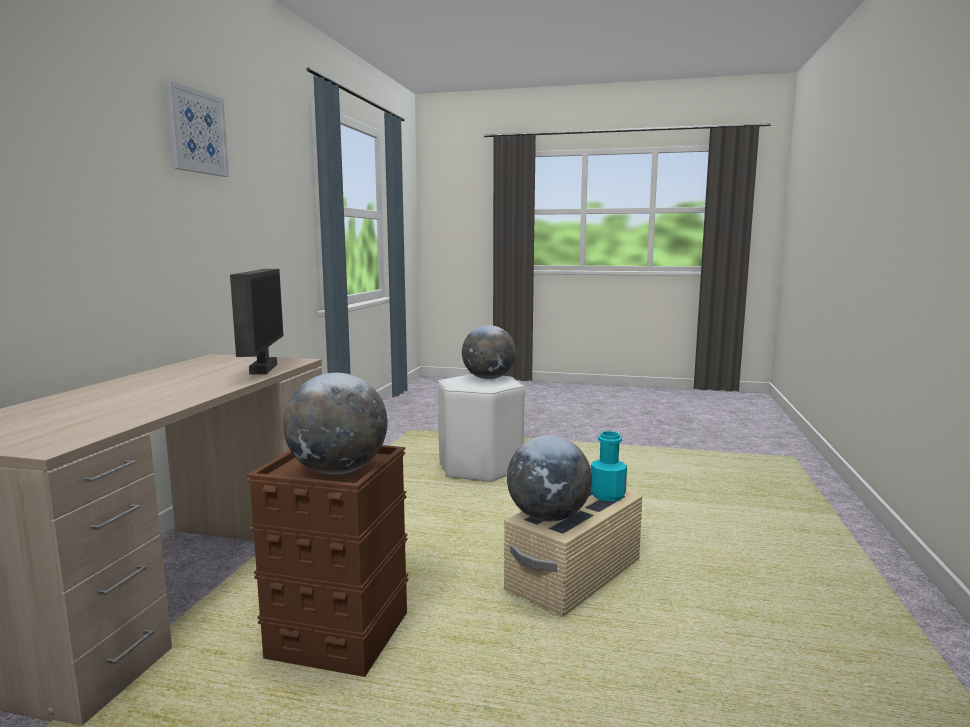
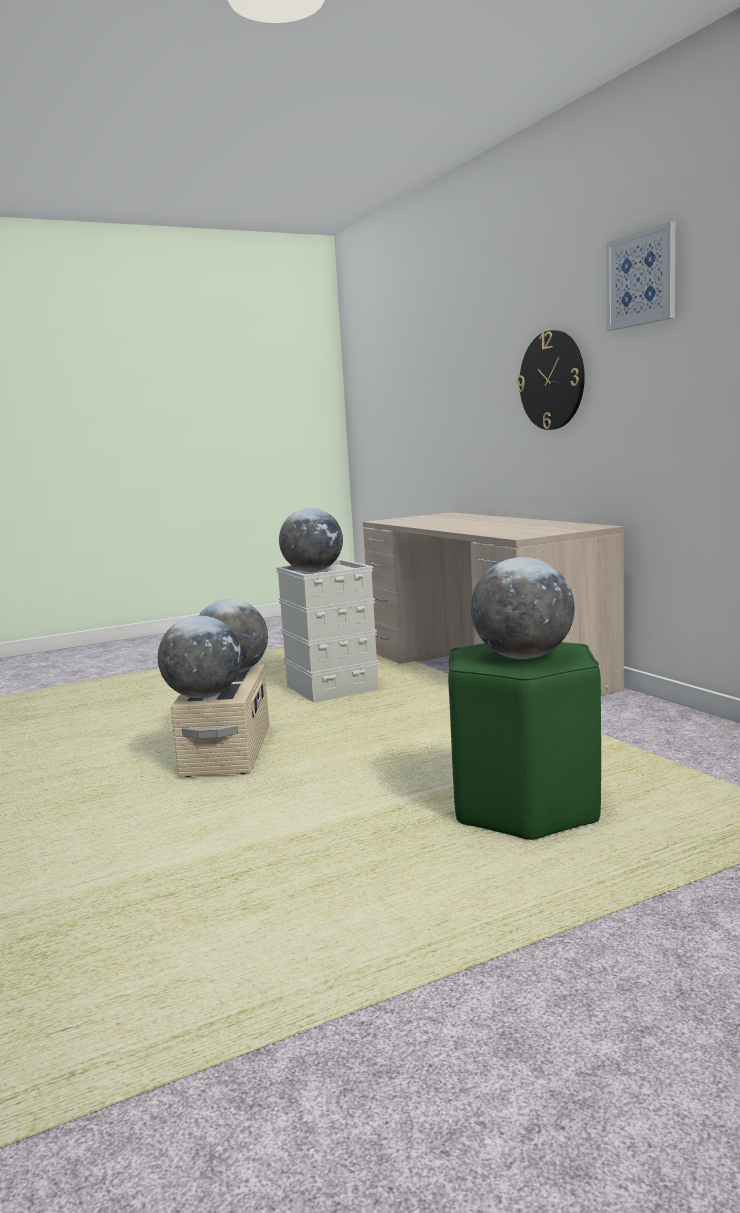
camera: 140 degrees right, 0 degrees up
(102, 204) = (552, 380): none -> wall clock
(261, 369) = (499, 532): monitor -> none
(340, 637) = (330, 689): brown storage box -> grey storage box
(480, 468) = (524, 807): white stool -> green stool
(607, 495) = (204, 696): turquoise bottle -> globe

